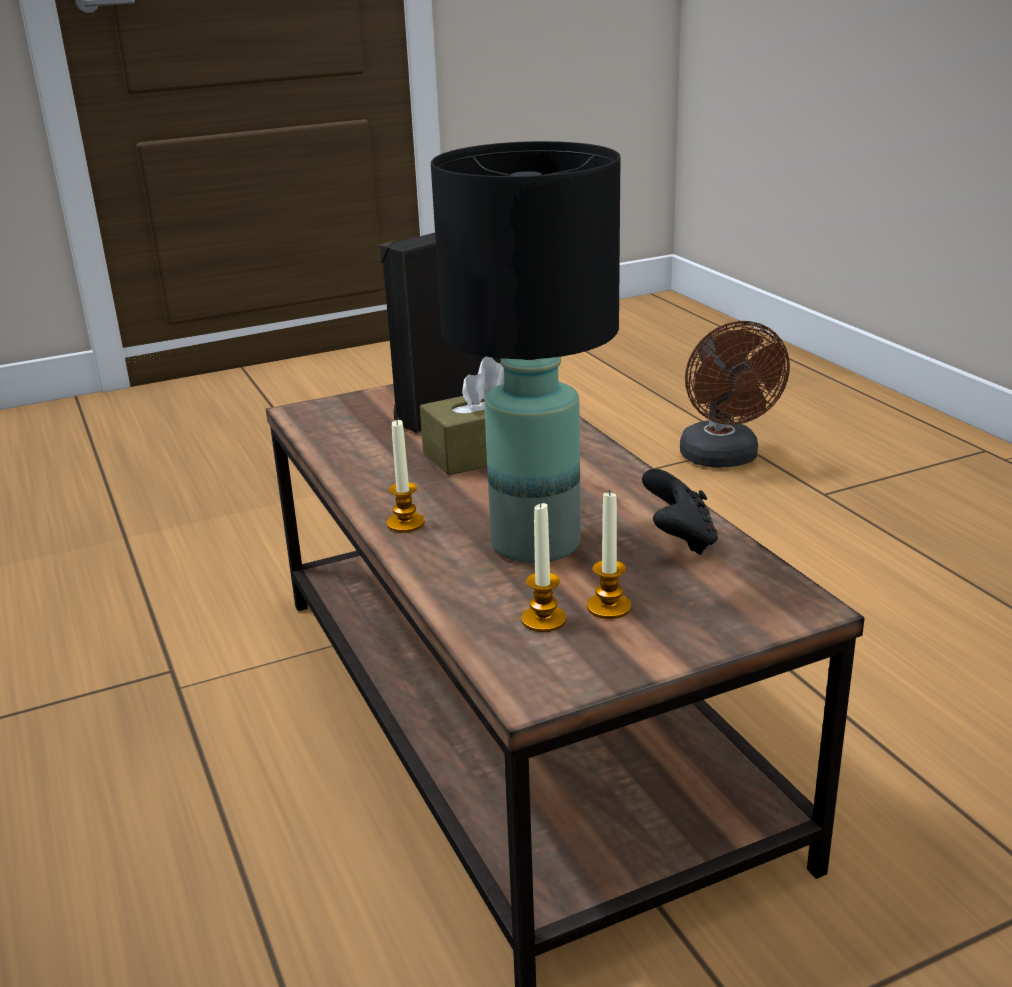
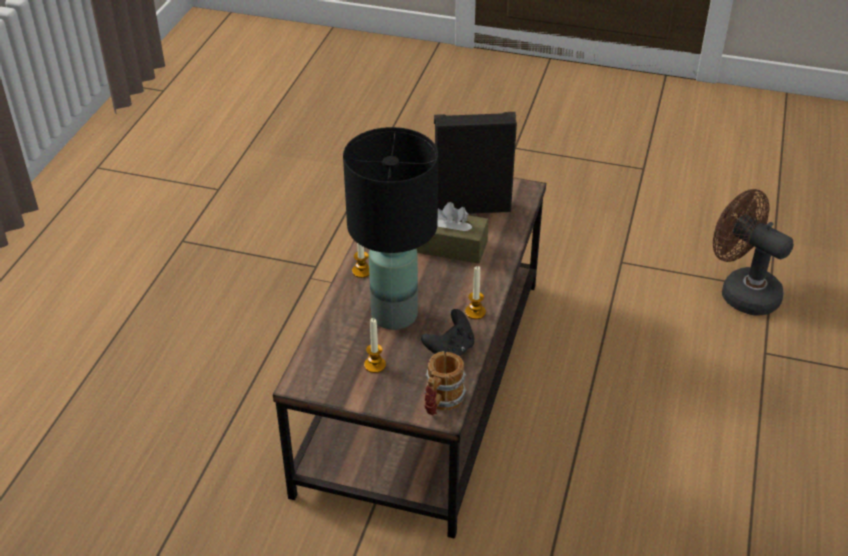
camera: 40 degrees right, 15 degrees up
(543, 620) = (344, 355): candle -> candle (475, 312)
(724, 459) = (741, 291): brown fan -> brown fan turned 105 degrees clockwise
(774, 596) = (441, 402): none -> mug

